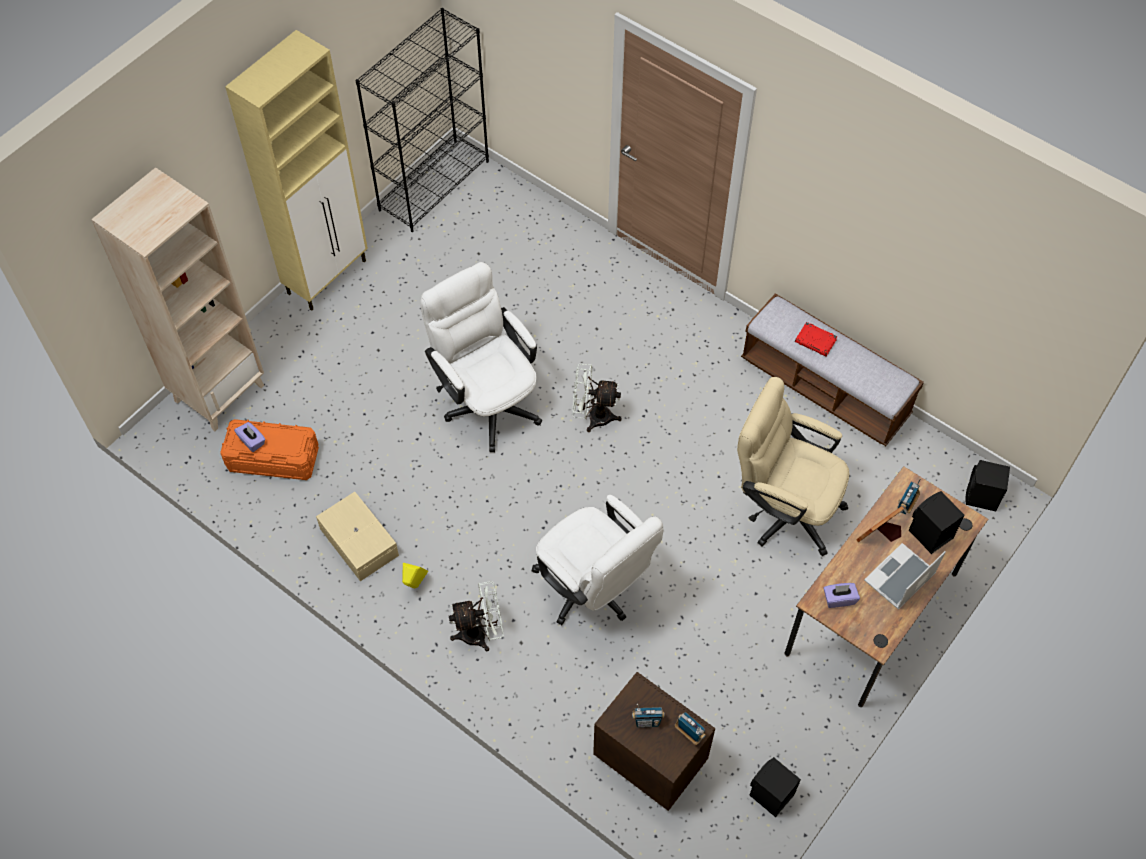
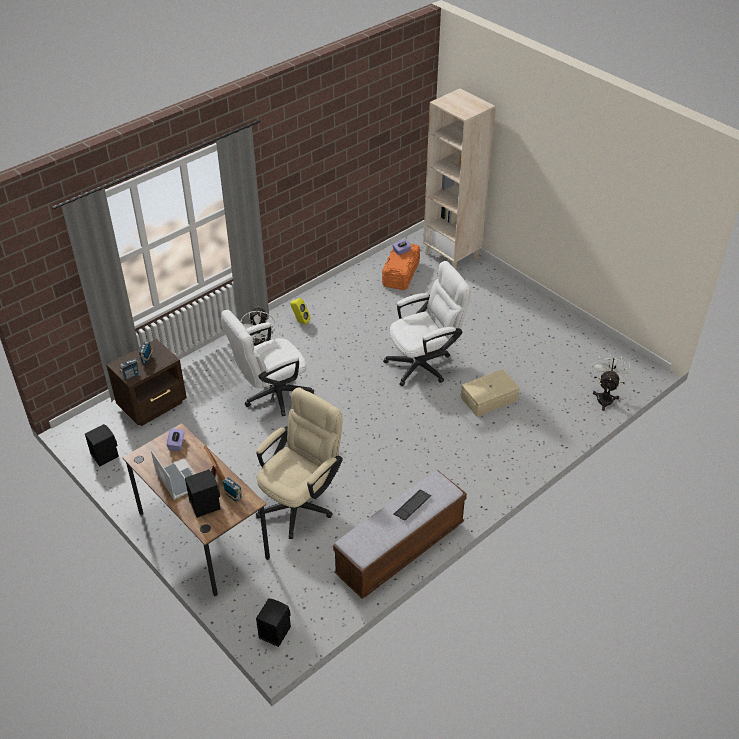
camera: 100 degrees right, 15 degrees down
(328, 276) = (536, 302): beige cabinet -> none
(360, 541) = (336, 303): beige storage box -> beige storage box (490, 399)
(434, 185) = (618, 356): black bookcase -> none
(593, 416) = (401, 412): white fan -> white fan (605, 397)
(816, 341) = (412, 505): red book -> keyboard

